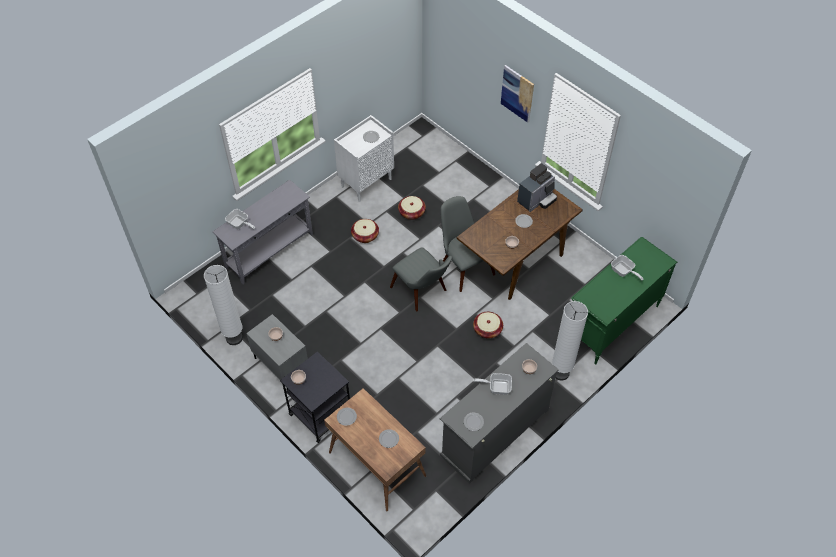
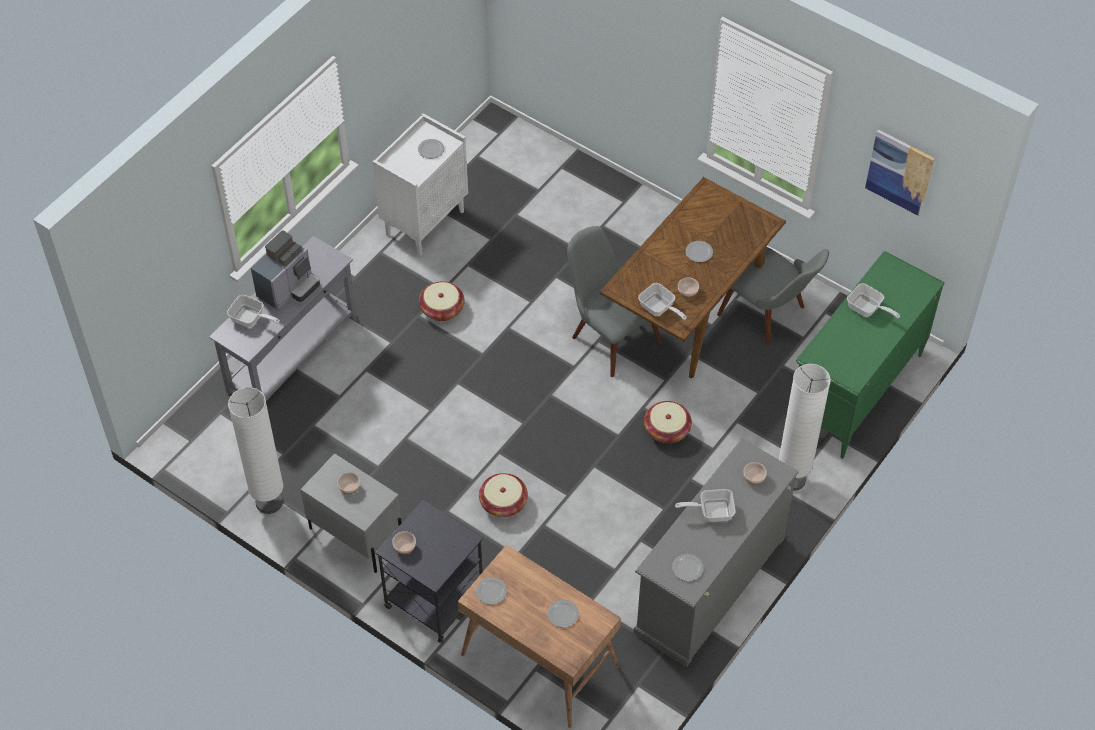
camera: 10 degrees left, 0 degrees up
(411, 212) = (508, 261): basket -> basket (503, 502)
(423, 292) = (554, 386): grey chair -> grey chair (770, 315)
(491, 253) = (659, 309): none -> frying pan
(517, 93) = (659, 52): picture -> picture (899, 172)
(537, 200) = (712, 215): coffee machine -> coffee machine (288, 288)

